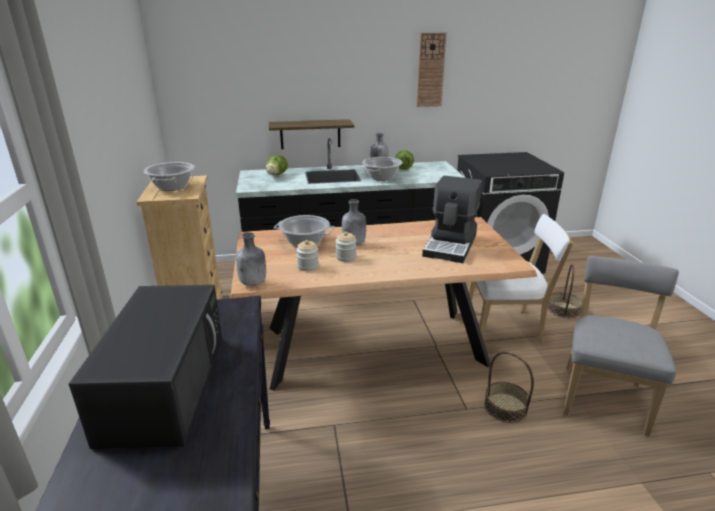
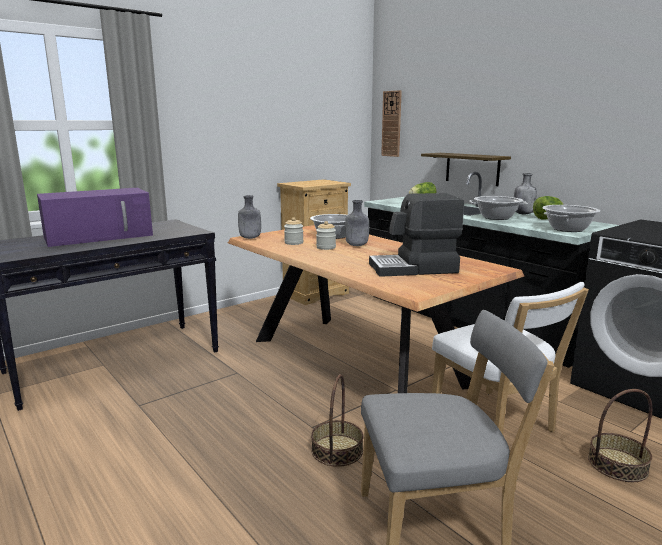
camera: 60 degrees right, 10 degrees down
(165, 384) = (100, 236): black microwave -> purple microwave
(172, 187) = (313, 182): cooking pot -> cooking pot (568, 229)
(430, 70) = (613, 100): wall clock -> wall clock (391, 124)

